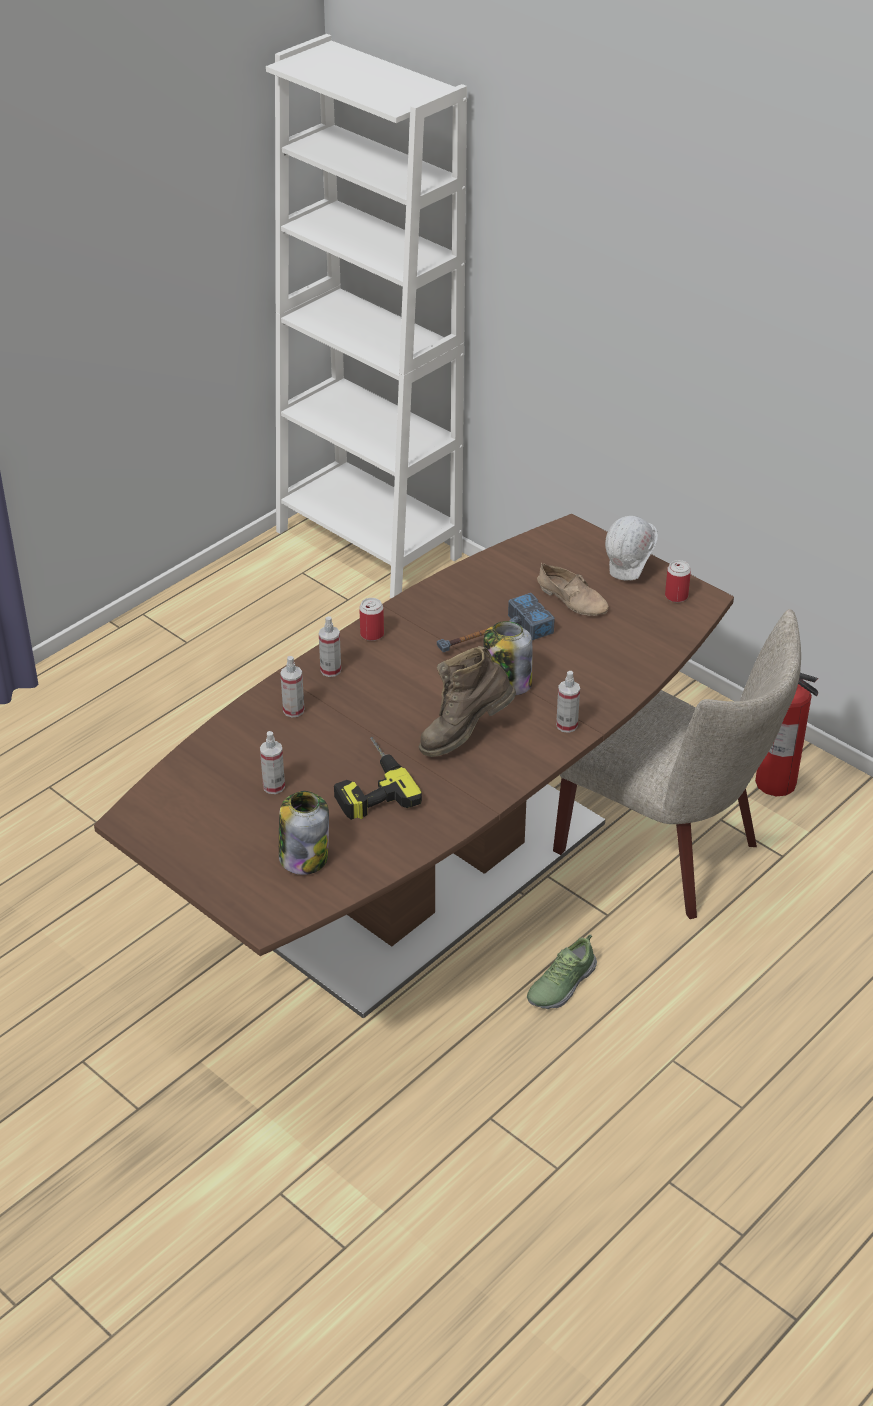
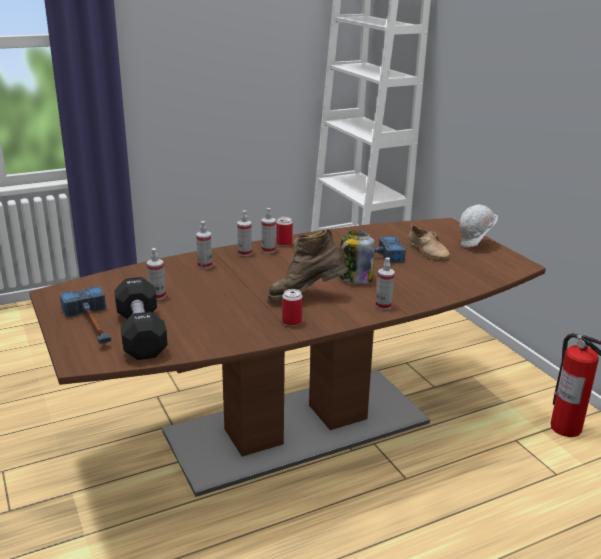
camera: 20 degrees right, 15 degrees down
(232, 859) = (93, 325): none -> hammer
(303, 856) = (141, 334): jar -> black dumbbell
(359, 655) = (268, 250): none -> spray bottle
(368, 784) = (219, 307): power drill -> none
(560, 985) = (348, 514): shoe -> none
(669, 853) = (469, 451): beige chair -> none
(676, 596) = (502, 261): can -> can (292, 322)

